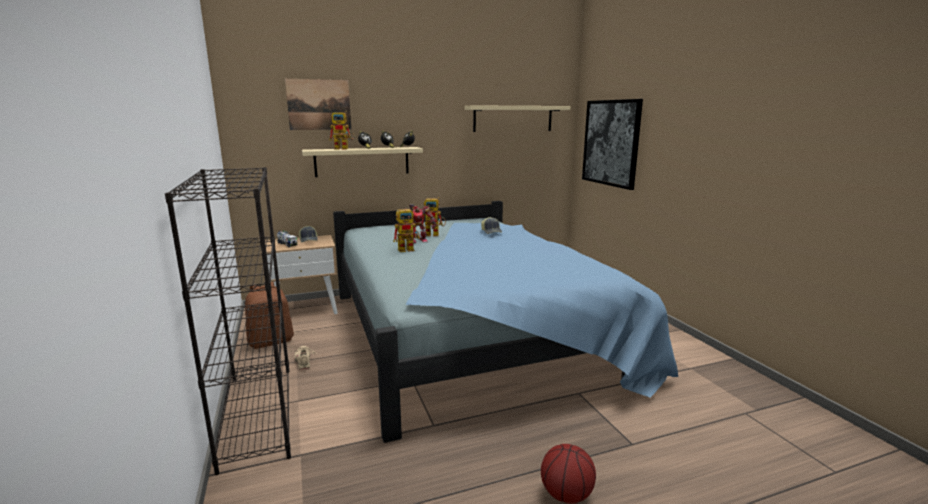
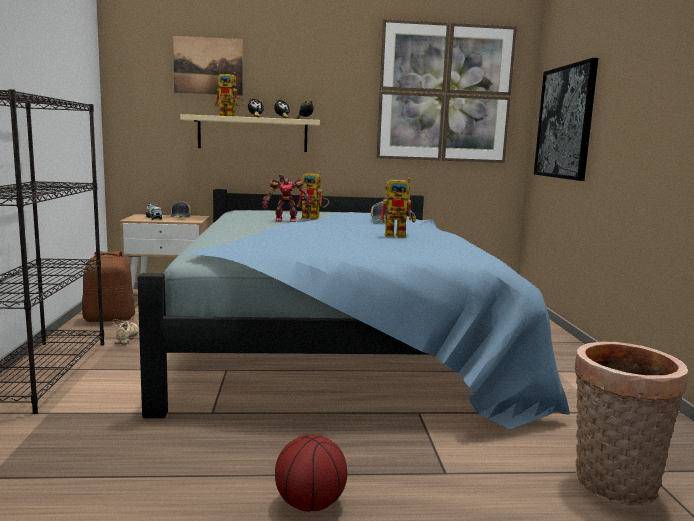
camera: 15 degrees right, 5 degrees down
(409, 249) = (265, 224): toy robot -> toy robot (399, 236)
(513, 118) = (445, 93): beige shelf -> picture
(735, 430) = (613, 486): none -> basket

